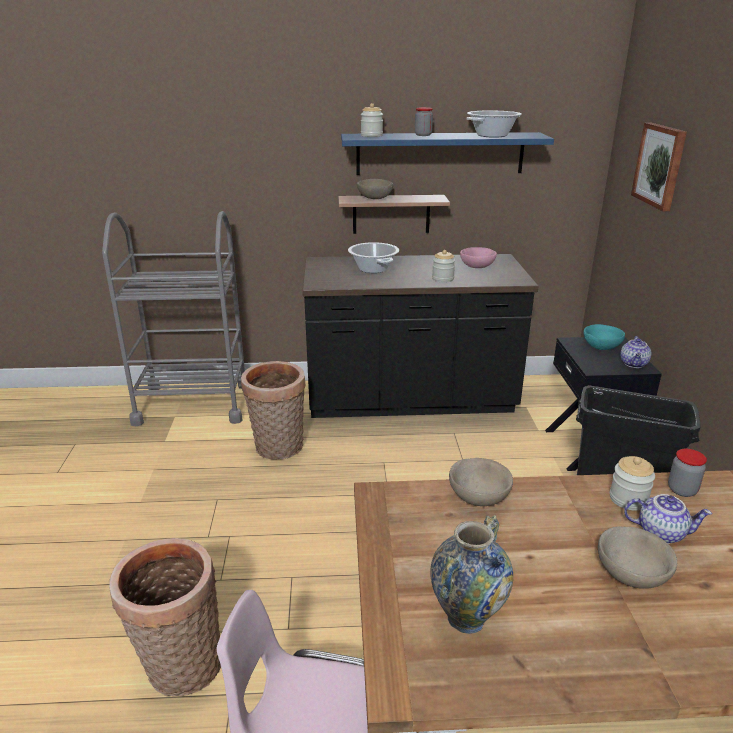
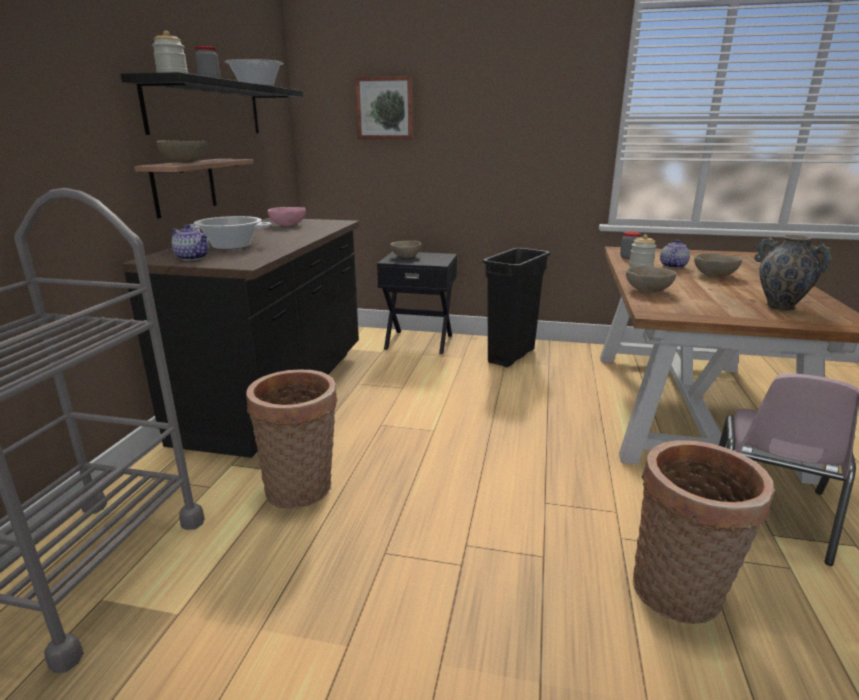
camera: 75 degrees left, 5 degrees down
(440, 153) = (207, 109): blue shelf -> black shelf
(442, 279) = (304, 234): jar -> none
(601, 347) = (405, 257): turquoise bowl -> beige bowl
(634, 364) = (439, 255): teapot -> teapot (193, 258)

